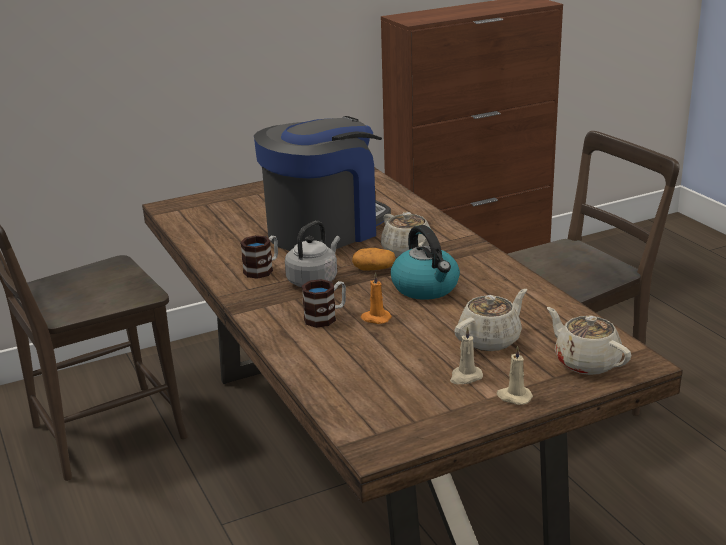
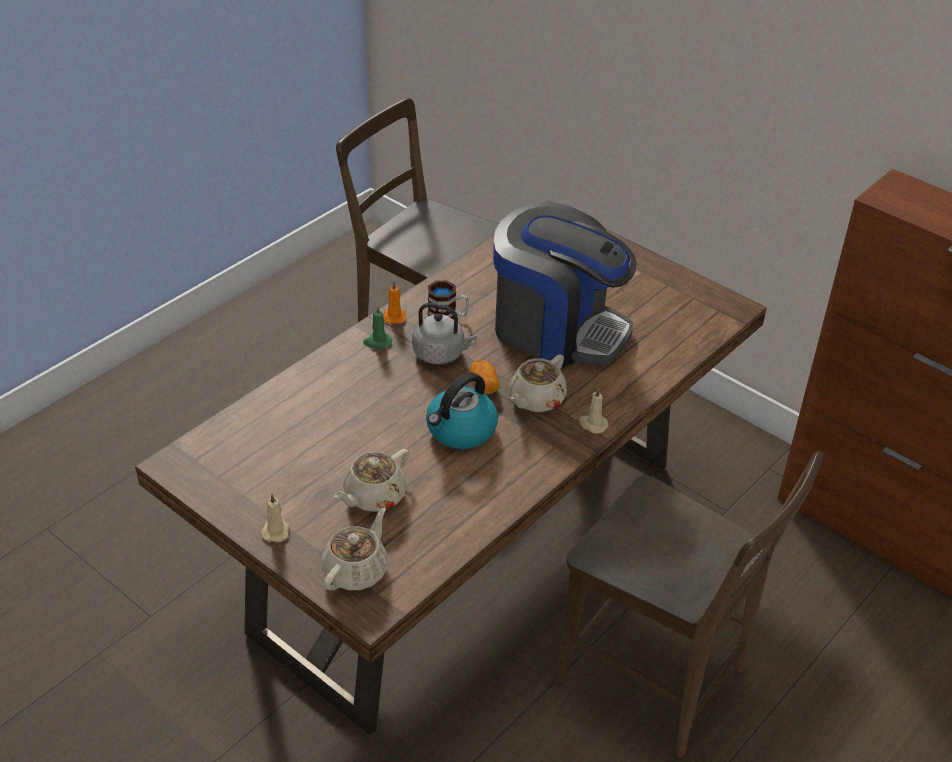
camera: 65 degrees right, 15 degrees up
(269, 306) = (377, 342): none -> green candle
(326, 317) = (373, 381): mug -> none
(375, 318) = (383, 412): orange candle -> orange candle (394, 316)
(465, 377) = (299, 493): beige candle -> beige candle (592, 424)
(490, 340) = (373, 496): beige teapot -> beige teapot turned 105 degrees clockwise

